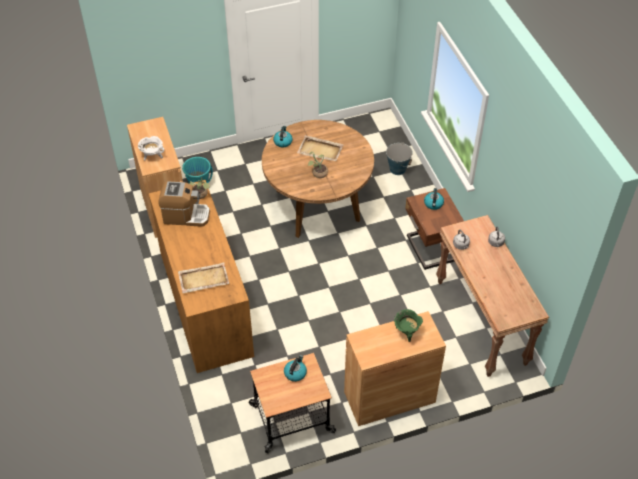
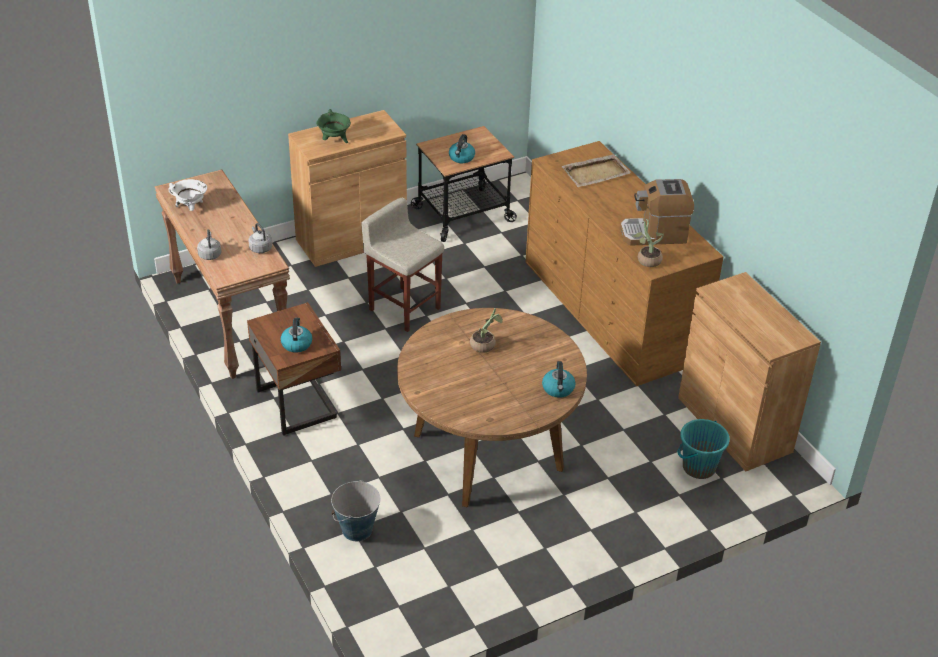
camera: 170 degrees right, 10 degrees down
(152, 156) = (747, 298): white cooking pot -> white cooking pot (191, 208)
(320, 150) = (490, 381): beige tray -> none
(354, 320) = (404, 308): none -> beige stool

